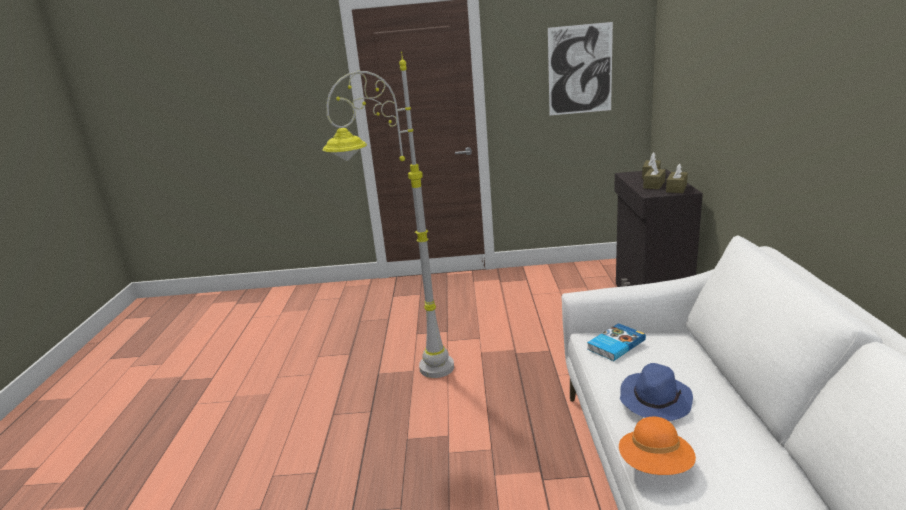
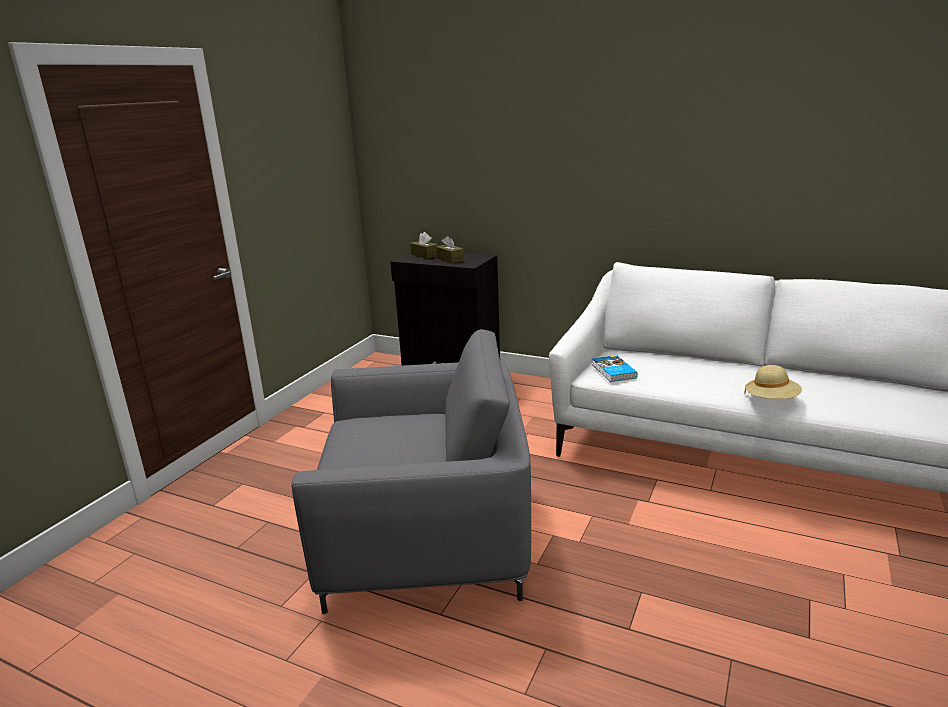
camera: 65 degrees left, 0 degrees up
(409, 378) = (426, 536): grey floor lamp -> grey armchair
(580, 70) = (306, 158): picture -> none
(654, 400) = (699, 379): blue hat -> none
(655, 465) = (771, 400): orange hat -> beige hat
(676, 188) = (473, 257): brown tissue box -> none

